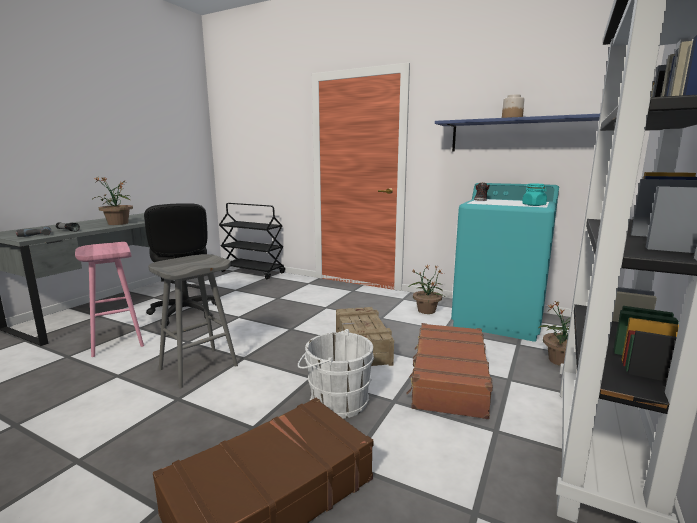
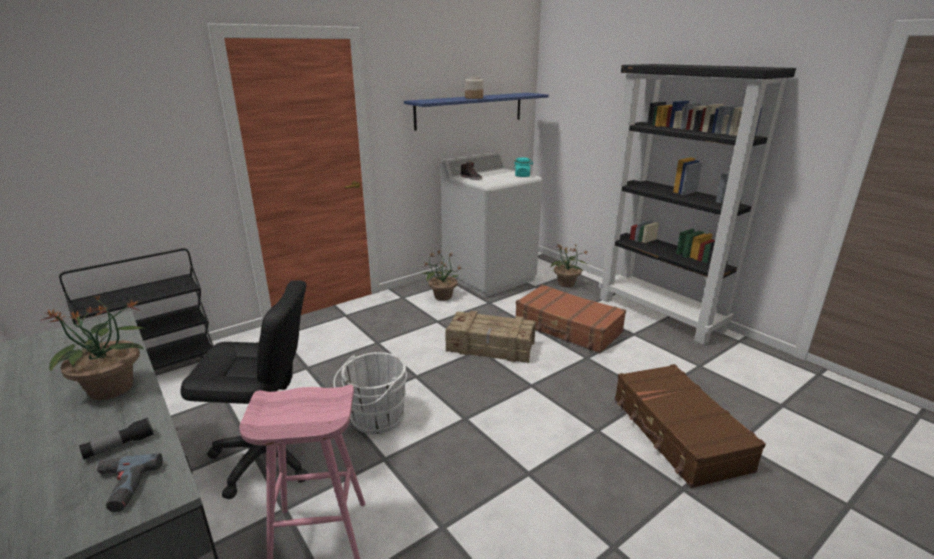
camera: 65 degrees left, 10 degrees up
(199, 367) = (464, 453): grey stool -> none
(335, 401) = (575, 382): white bucket -> white bucket (375, 418)
(499, 320) = (489, 277): turquoise washing machine -> white washing machine

